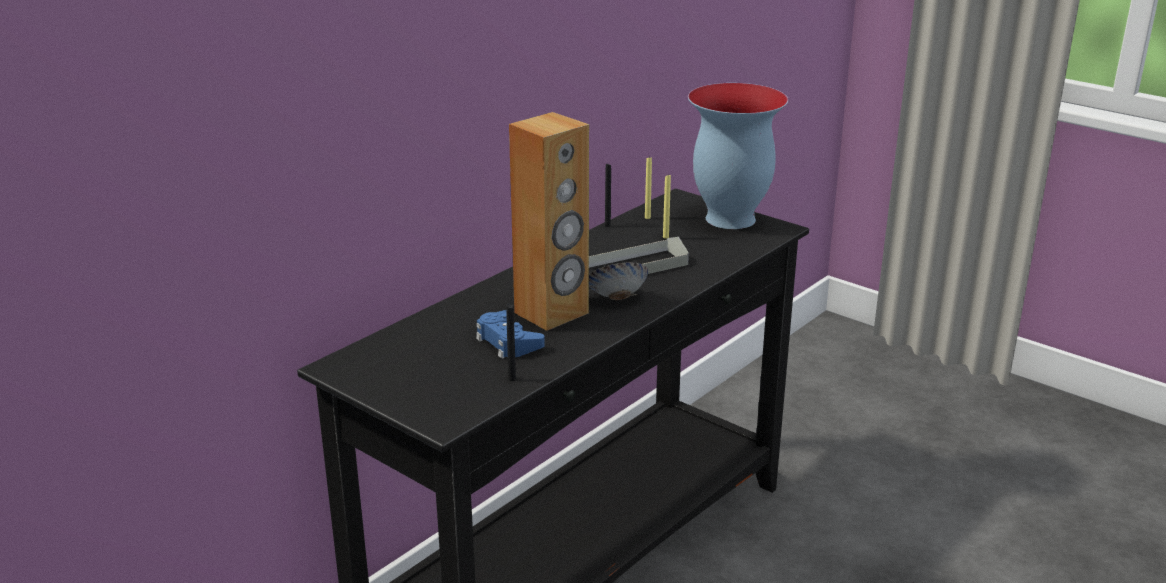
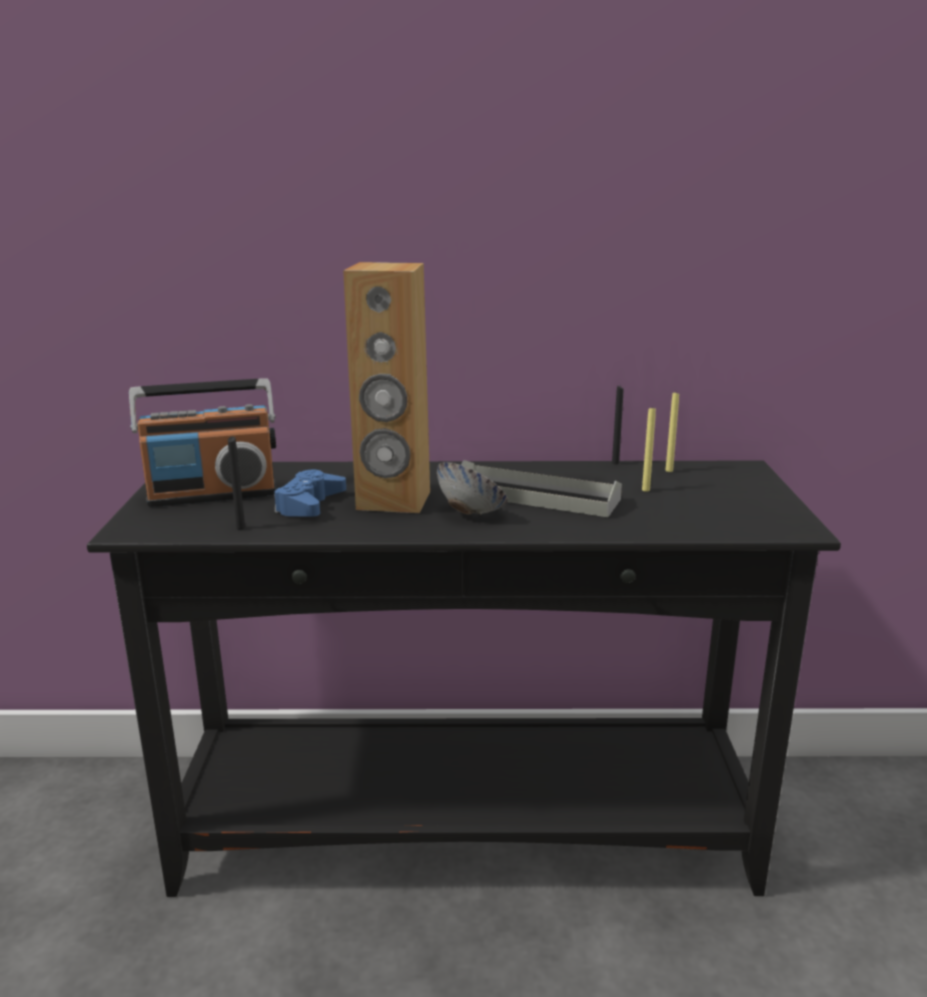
camera: 50 degrees right, 5 degrees down
(423, 371) = (212, 495): none -> radio
(728, 219) = (755, 500): vase -> none

